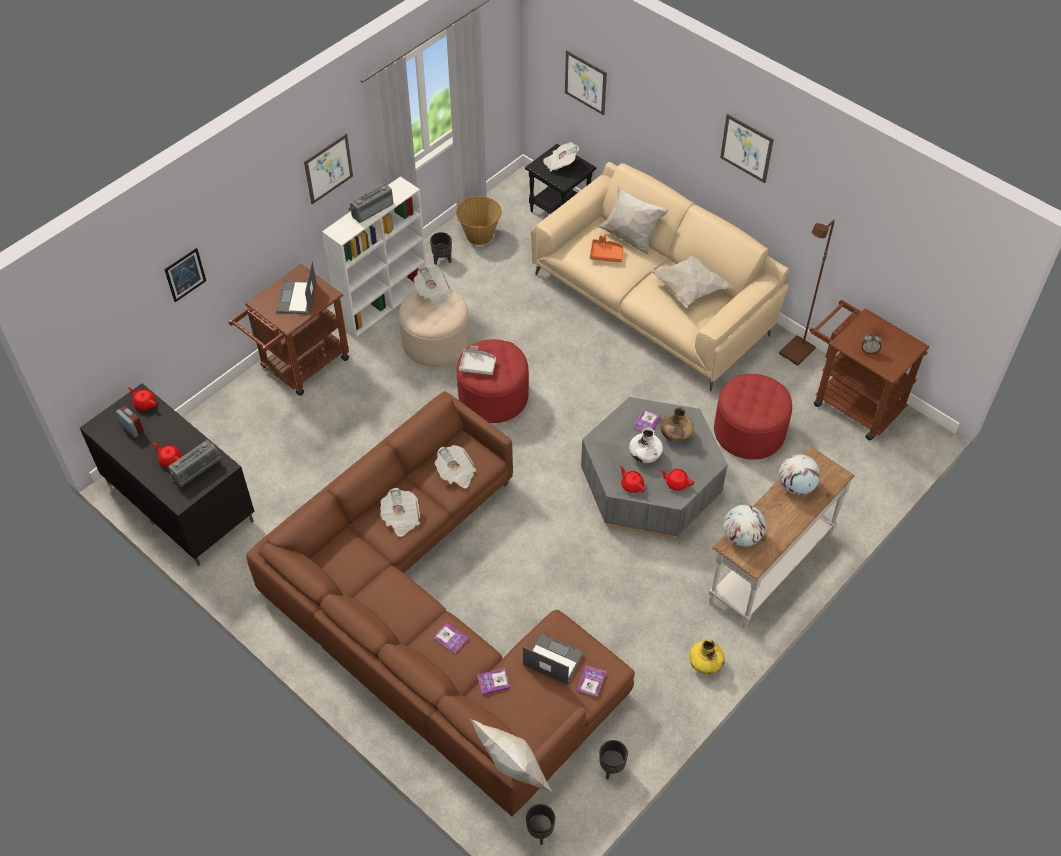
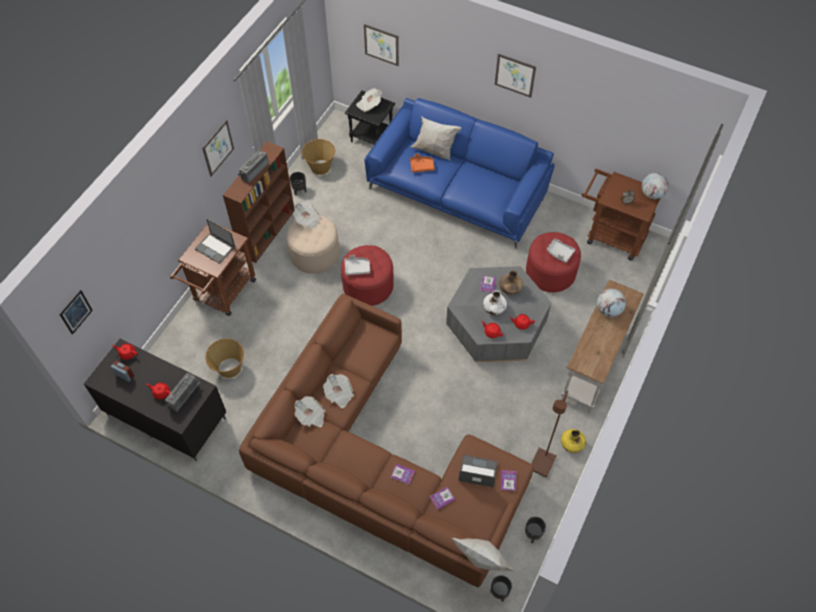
camera: 15 degrees left, 5 degrees up
(185, 274) = (136, 252): picture -> picture (76, 312)
(278, 460) = (229, 368): none -> basket
(297, 298) = (215, 248): laptop -> laptop turned 45 degrees counterclockwise
(384, 302) = (267, 232): white bookcase -> brown bookcase
(456, 473) = (367, 351): newspaper -> newspaper (311, 416)
(654, 302) = (458, 192): beige sofa -> blue sofa
(688, 289) = (486, 180): white pillow -> none
(741, 537) = (584, 355): globe -> globe (652, 194)
(760, 403) = (559, 253): none -> grey tray
(797, 352) = (565, 208): brown floor lamp -> brown floor lamp (542, 464)

